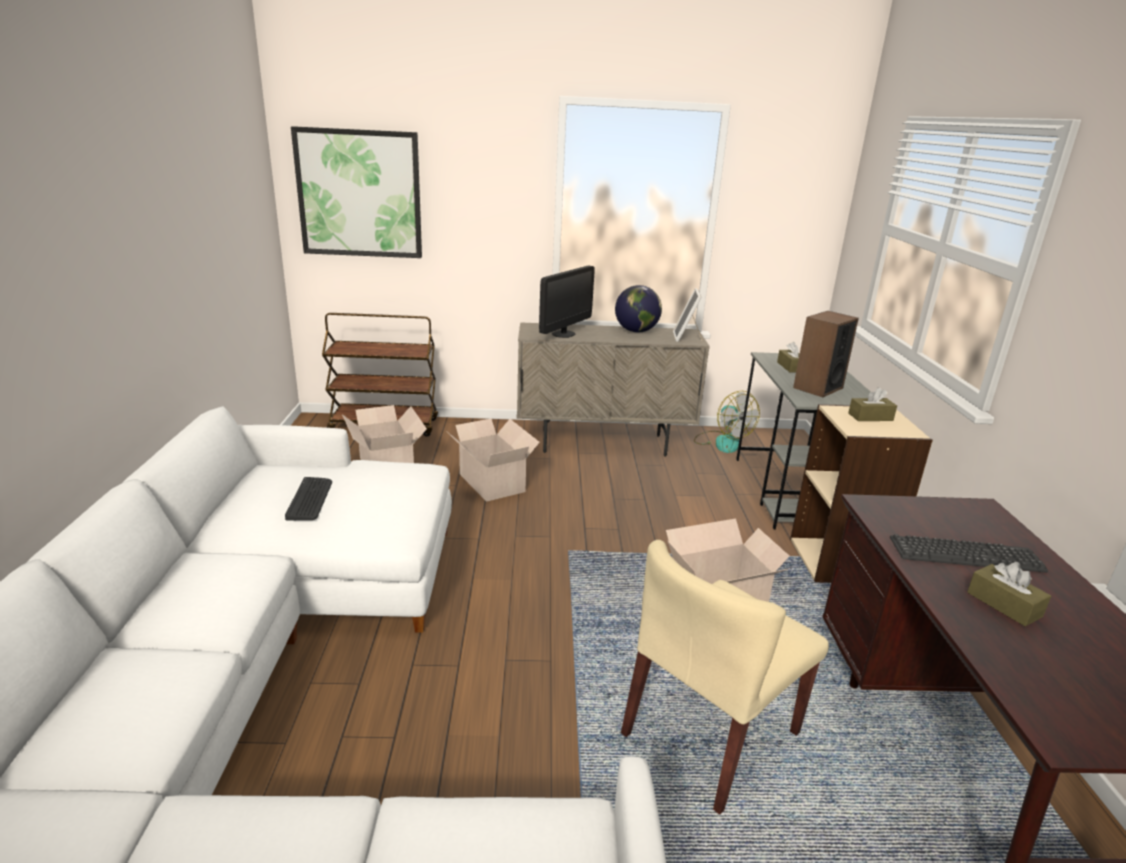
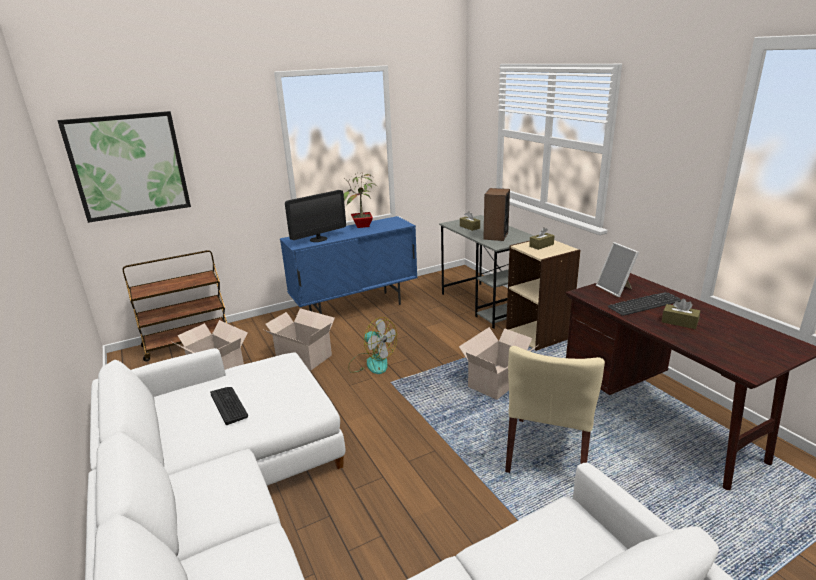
camera: 25 degrees left, 0 degrees up
(563, 334) = (318, 239): monitor -> monitor turned 45 degrees clockwise
(603, 444) = (356, 308): beige cabinet -> blue cabinet
(636, 331) = (362, 226): globe -> potted plant
(686, 337) = (397, 223): picture frame -> picture frame (616, 289)
(722, 441) = (425, 285): fan -> fan (372, 363)

